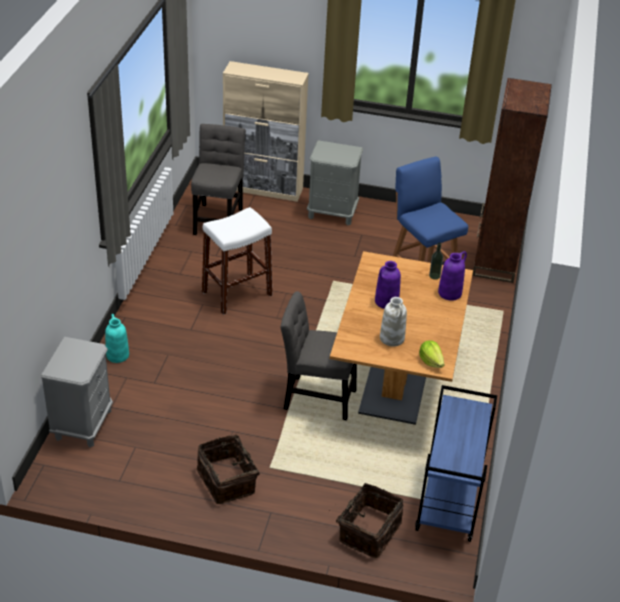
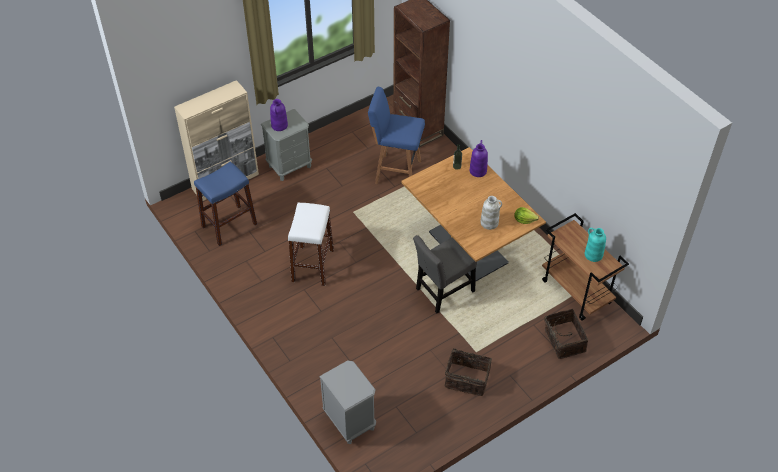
camera: 45 degrees left, 10 degrees up
(117, 355) = (304, 364): turquoise vase -> turquoise vase (593, 255)
(218, 219) = (229, 225): grey chair -> blue stool
(386, 302) = (456, 203): purple vase -> purple vase (279, 126)
(449, 503) = (576, 292): blue cart -> brown cart

